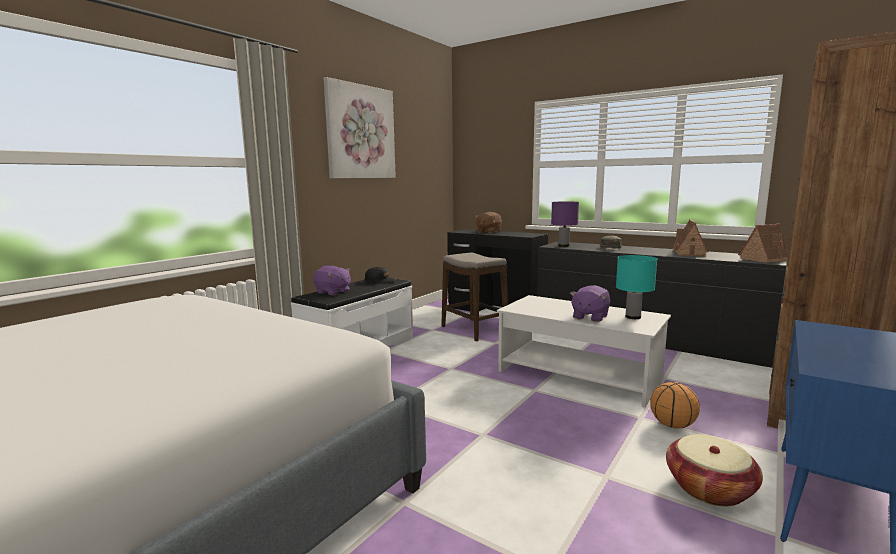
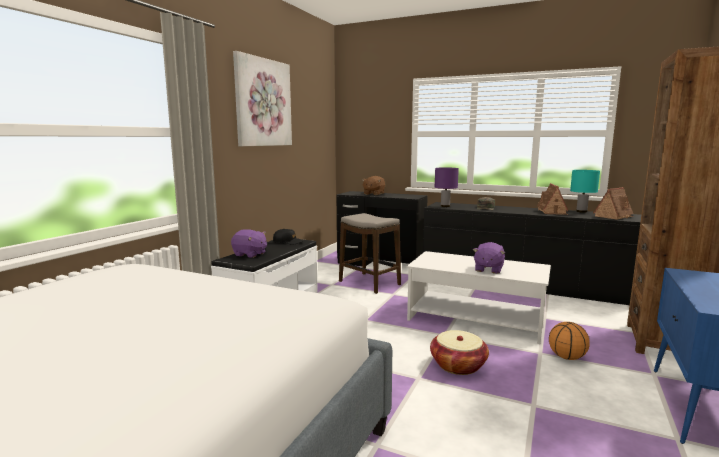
camera: 10 degrees left, 0 degrees up
(633, 317) = (522, 268): turquoise table lamp -> turquoise table lamp (581, 211)
(709, 488) = (614, 407): basket -> basket (458, 365)

